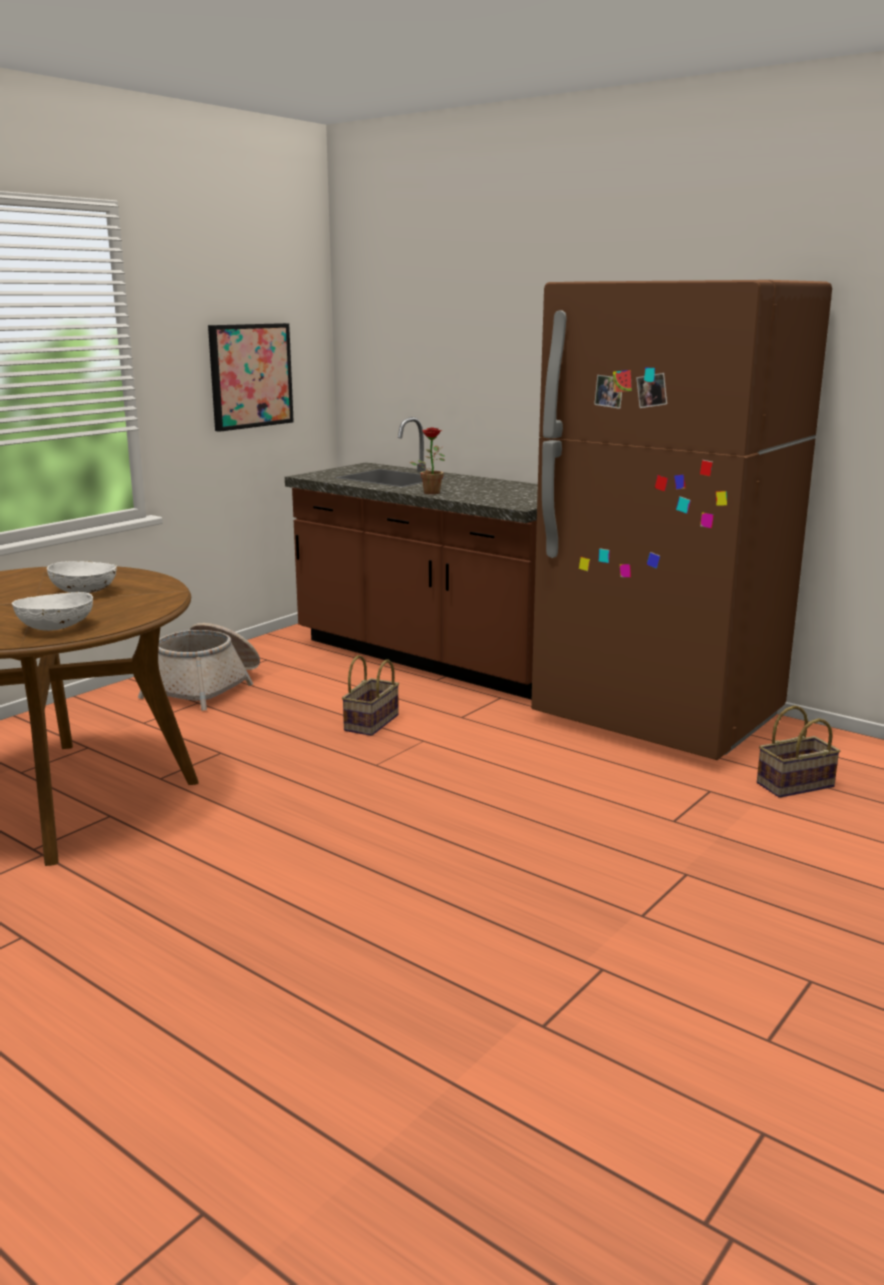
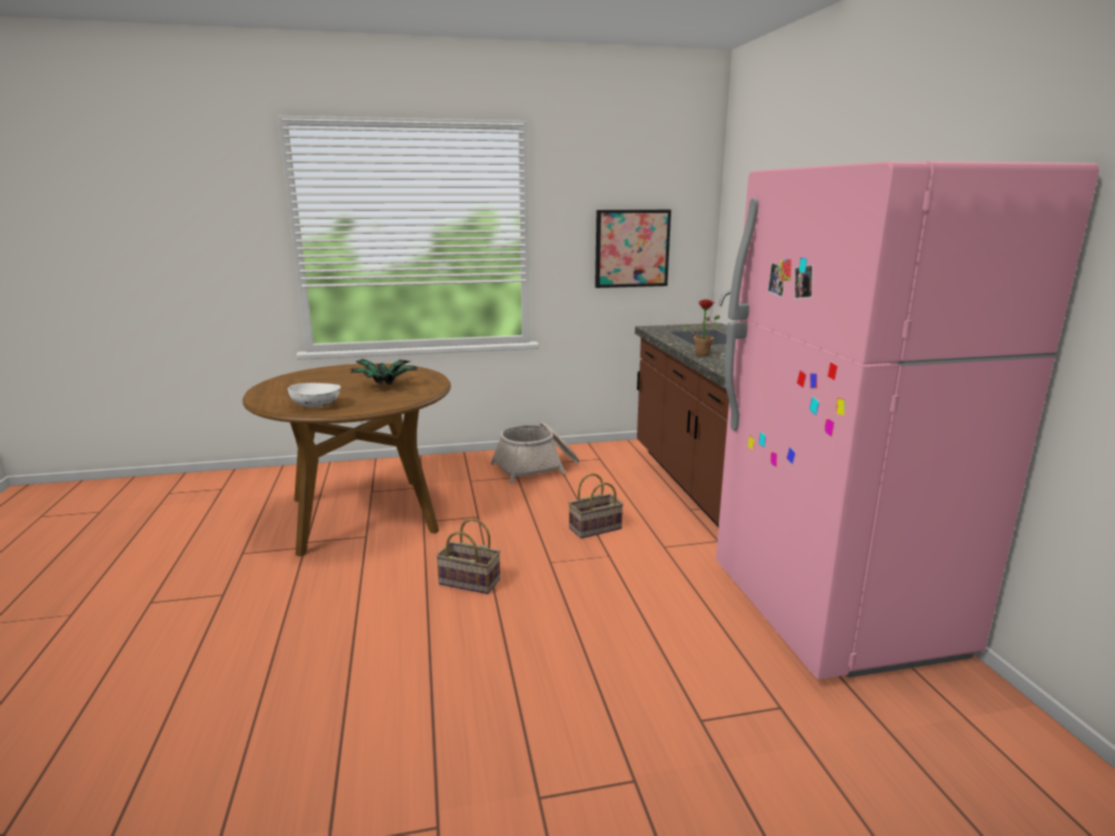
camera: 40 degrees right, 0 degrees up
(85, 592) = (384, 386): white bowl -> potted plant
(658, 718) = (833, 611): brown fridge -> pink fridge
(794, 786) = (882, 747): basket -> basket (467, 582)

